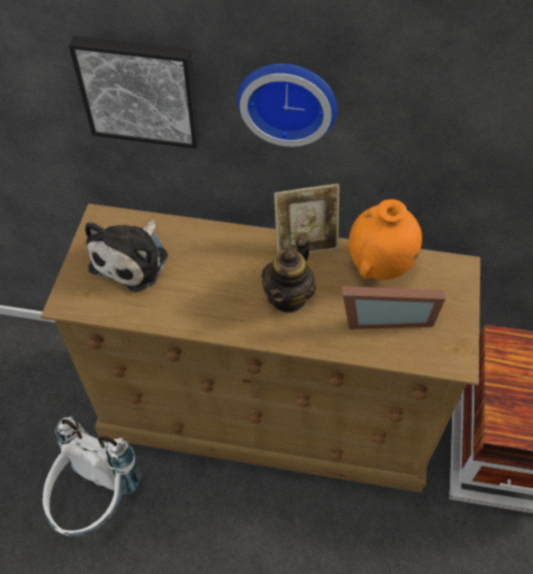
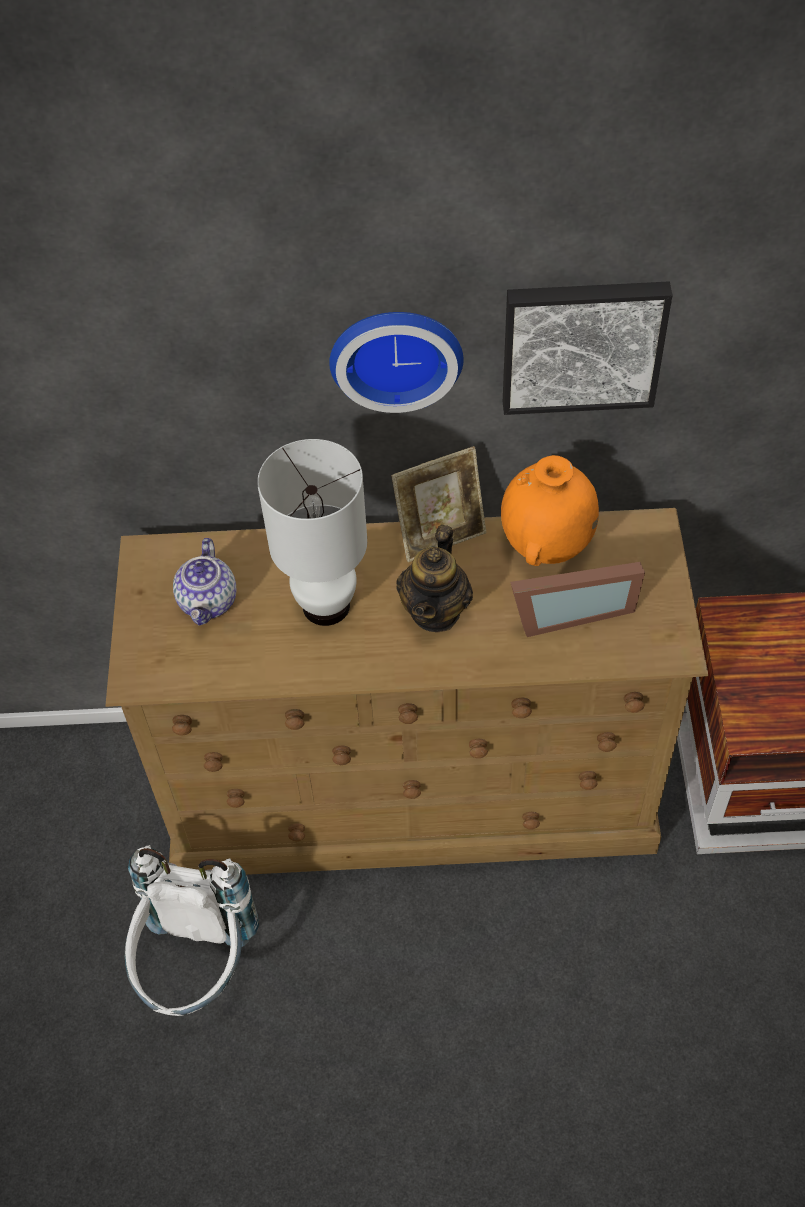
camera: 10 degrees left, 0 degrees up
(132, 259) = (209, 602): plush toy -> teapot
(139, 90) = (193, 374): picture -> picture (582, 344)
(211, 278) = (325, 606): none -> white table lamp

